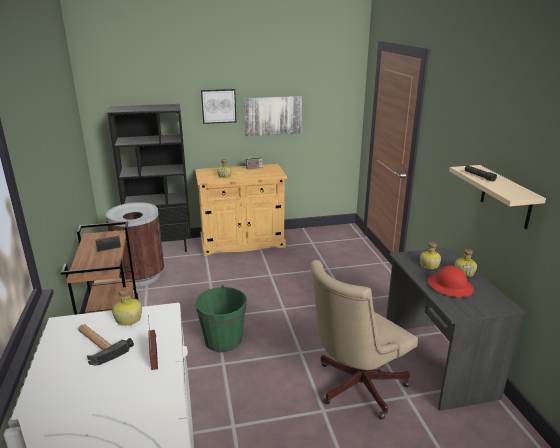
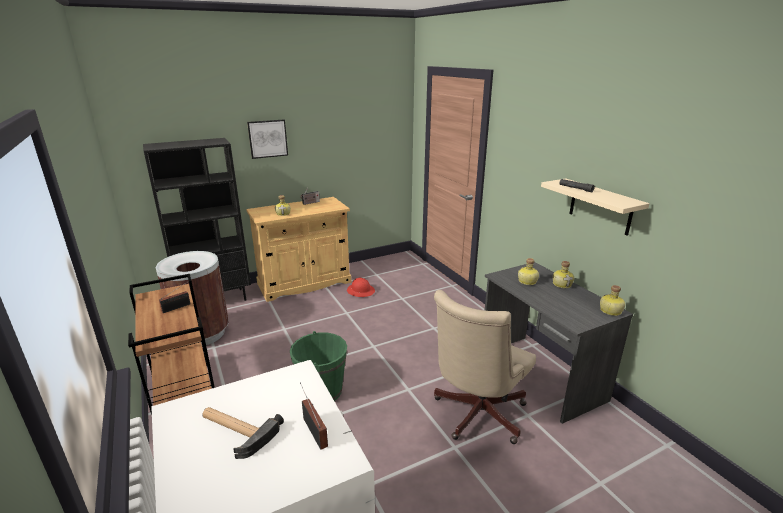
camera: 15 degrees left, 0 degrees up
(127, 319) = (258, 390): bottle -> bottle (610, 311)
(272, 115) = (325, 146): picture -> none
(450, 286) = (557, 299): red hard hat -> red hard hat (361, 291)

